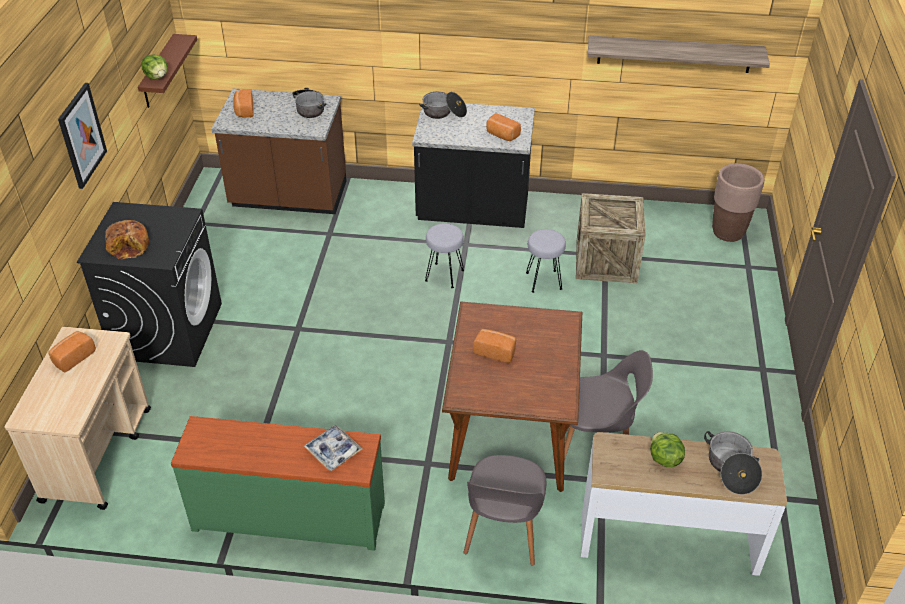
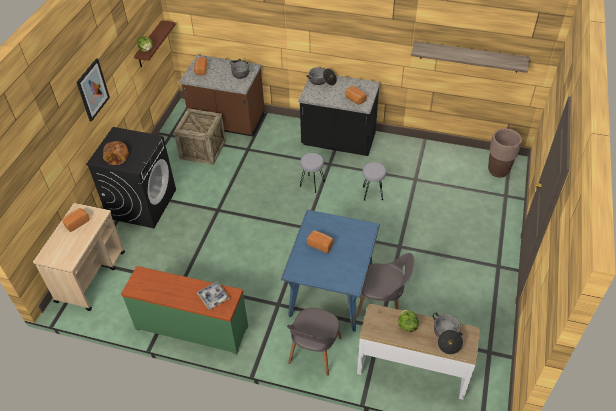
camera: 10 degrees right, 5 degrees up
(510, 432) = (331, 290): brown dining table -> blue dining table
(606, 261) = (415, 183): crate -> crate (203, 150)

